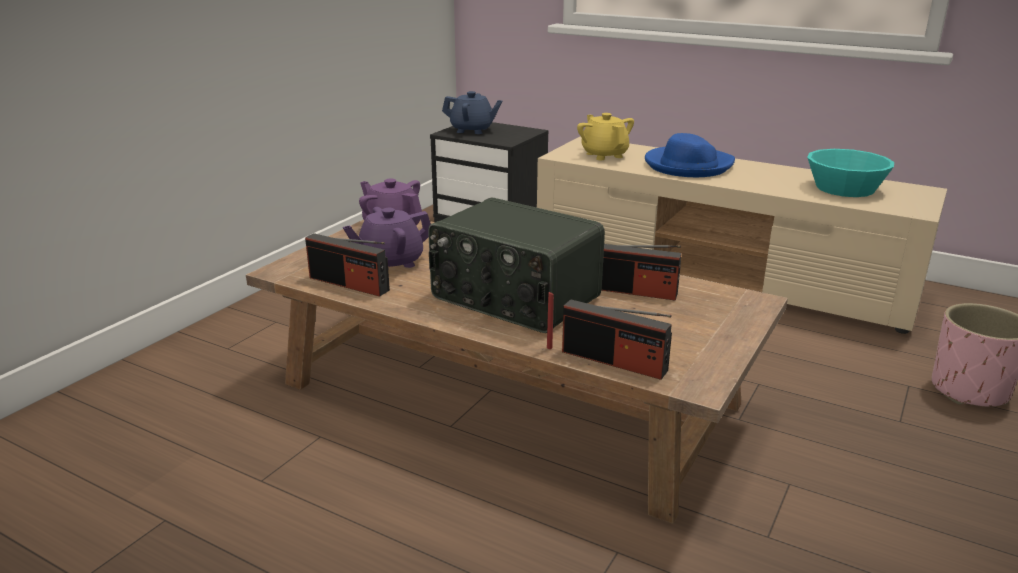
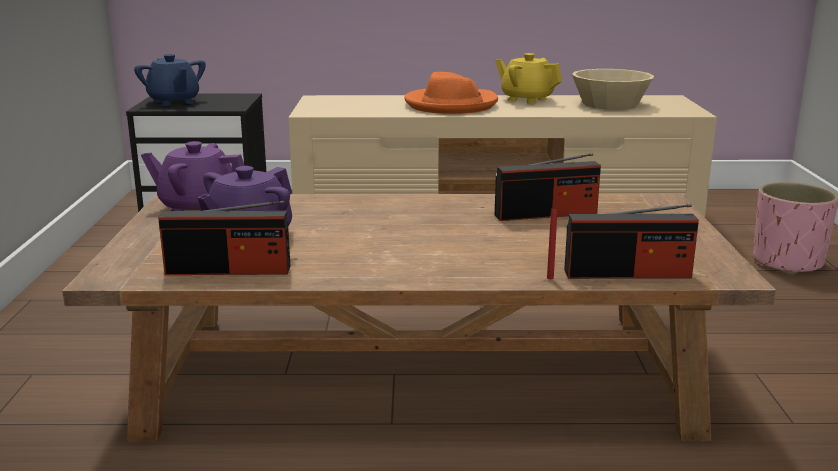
camera: 30 degrees left, 5 degrees down
(472, 130) = (173, 102): blue teapot -> blue teapot turned 75 degrees clockwise
(514, 298) = (444, 244): radio -> none
(604, 155) = (355, 106): yellow teapot -> yellow teapot (527, 99)
(688, 165) = (451, 105): blue hat -> orange hat
(845, 188) = (611, 104): turquoise bowl -> beige bowl

